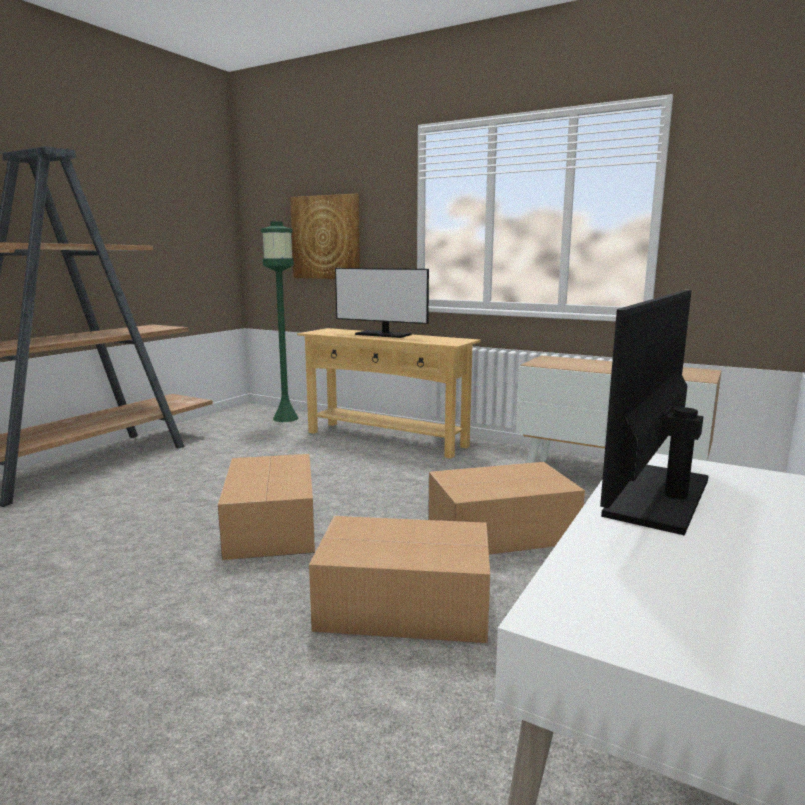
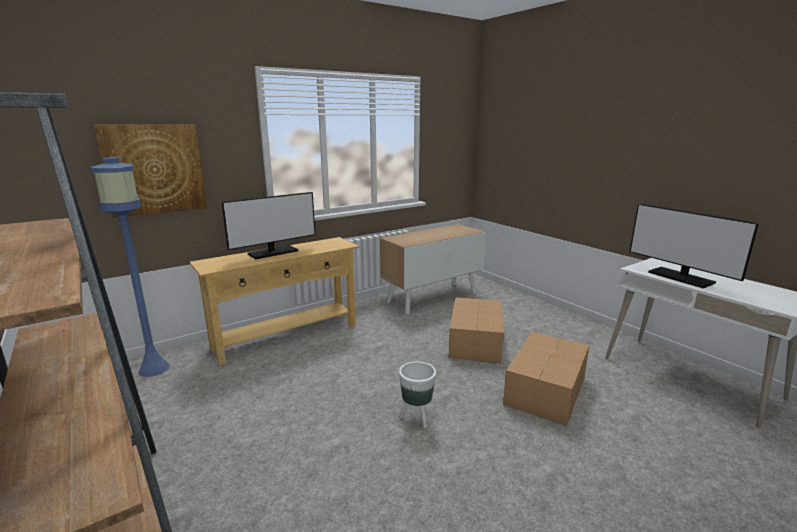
camera: 65 degrees left, 5 degrees up
(272, 525) = (416, 417): cardboard box -> white planter
(286, 418) = (154, 369): green floor lamp -> blue floor lamp

